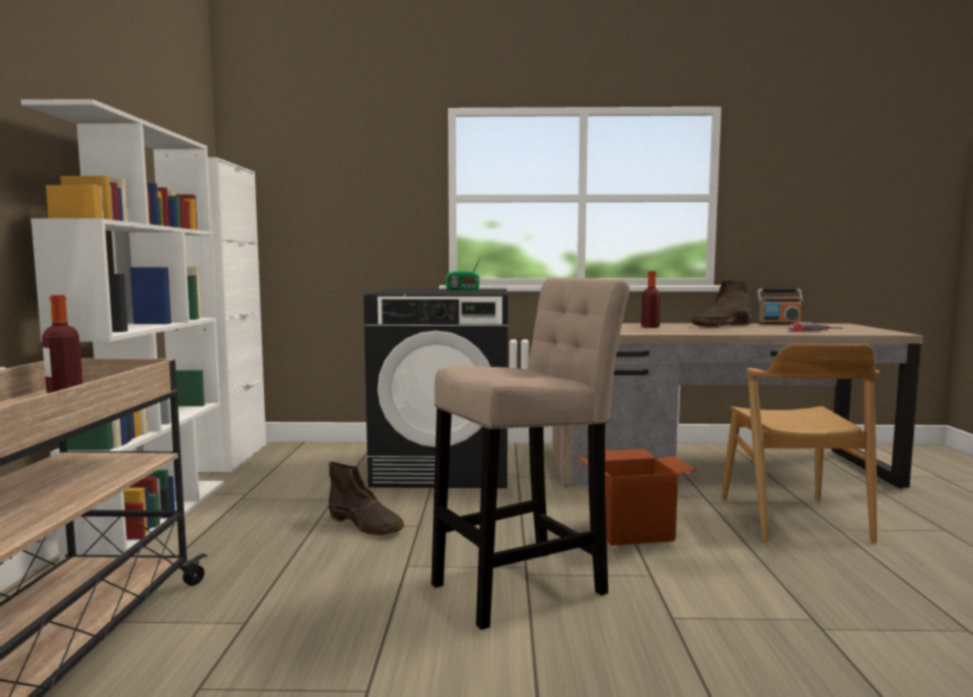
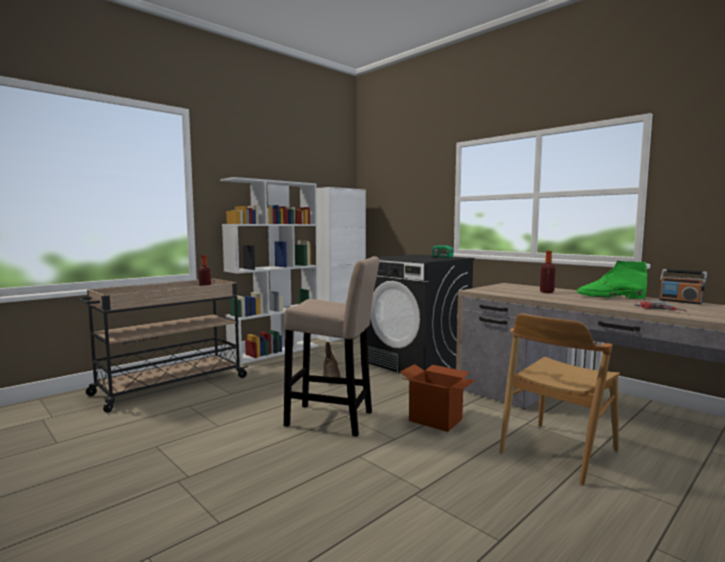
camera: 45 degrees right, 0 degrees up
(721, 326) = (609, 297): brown boot -> green boot

